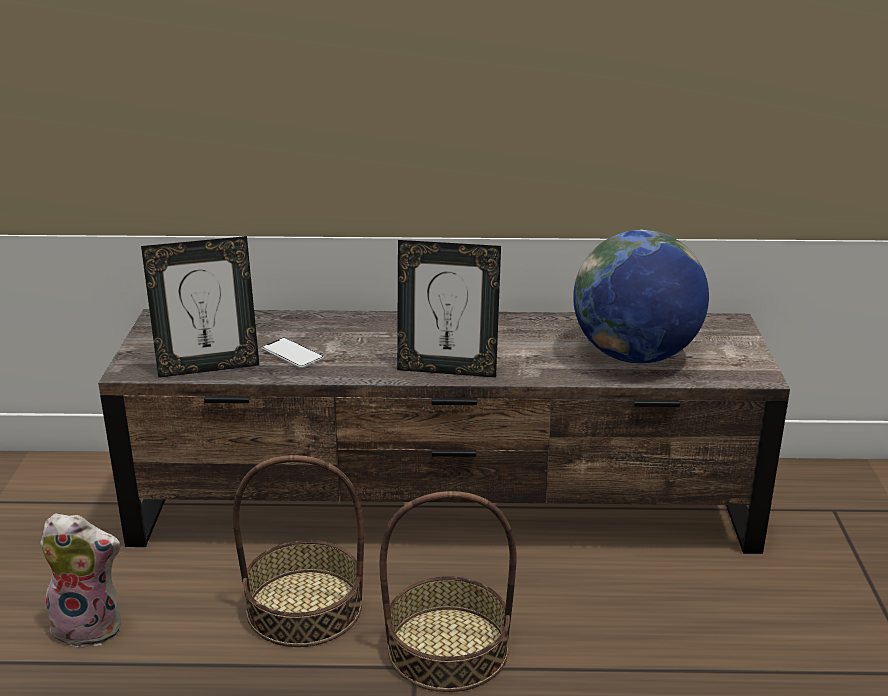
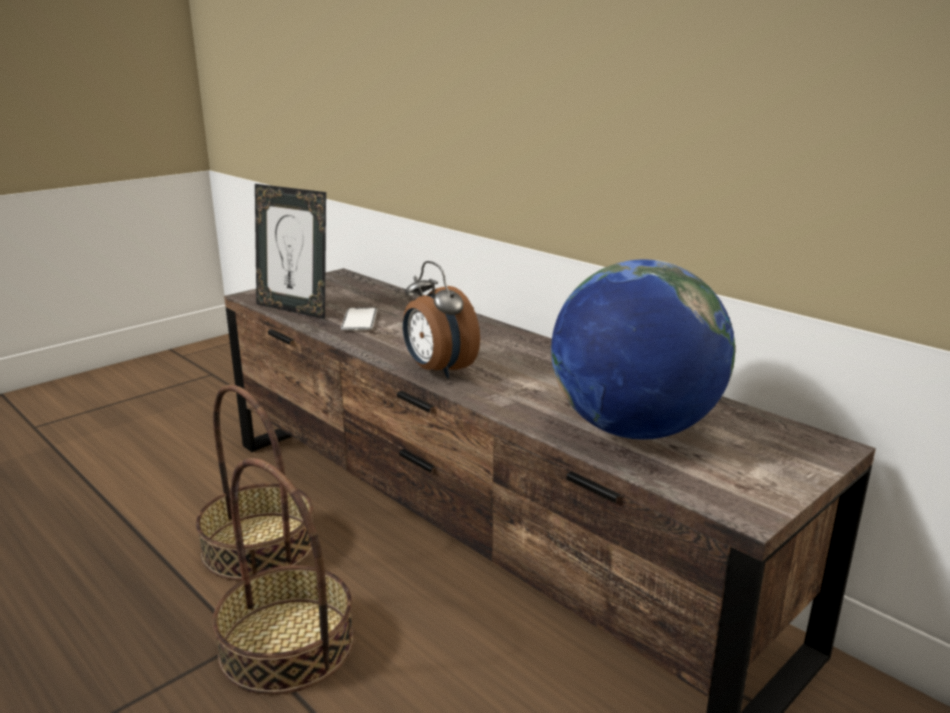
camera: 45 degrees right, 5 degrees down
(91, 625) = (147, 482): plush toy -> none
(447, 369) = (437, 370): picture frame -> alarm clock

